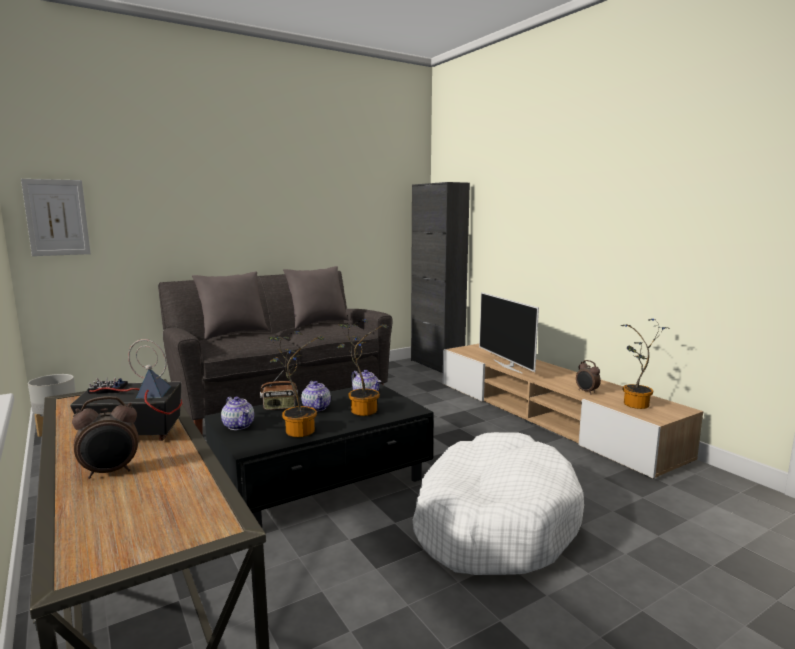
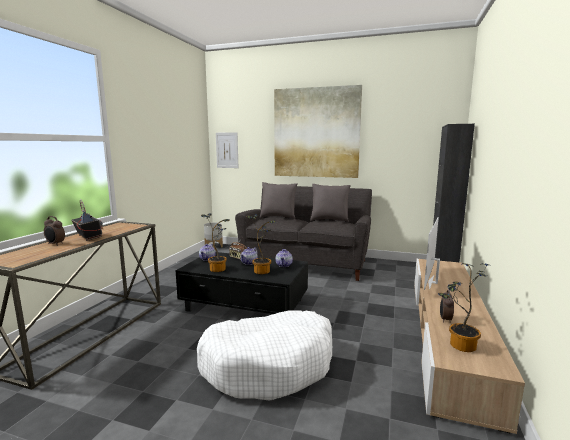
camera: 50 degrees right, 0 degrees up
(247, 187) = (316, 133): none -> picture

